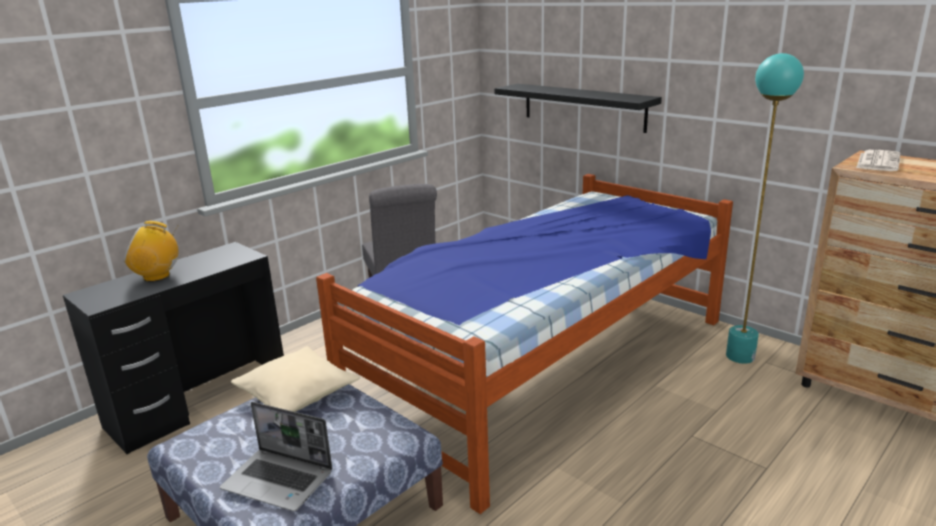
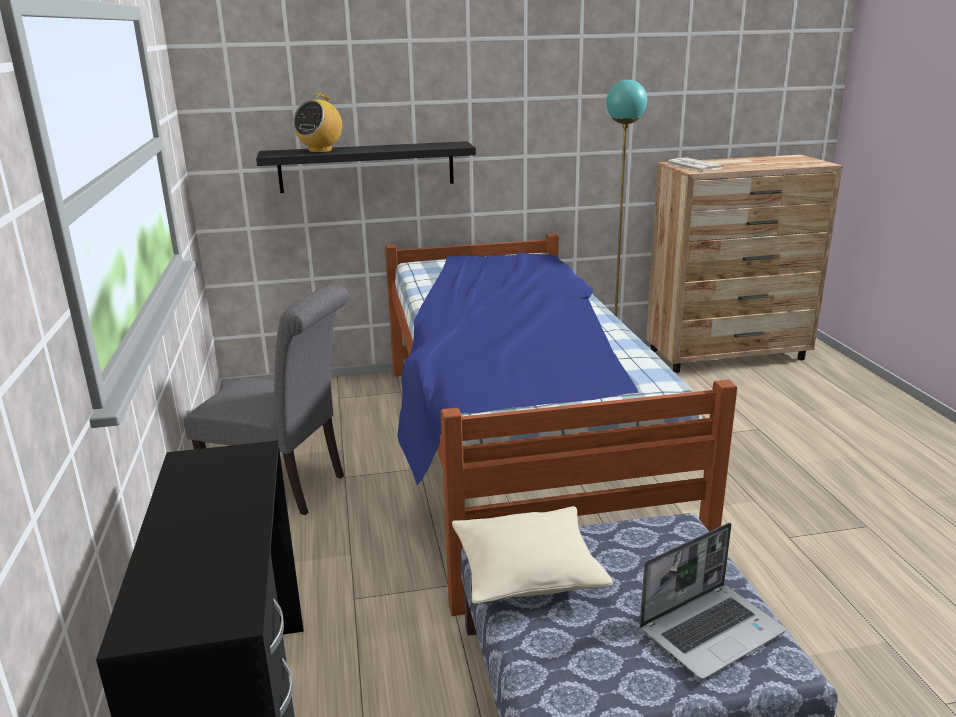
camera: 55 degrees left, 0 degrees up
(157, 276) = (194, 540): radio -> radio (320, 151)

